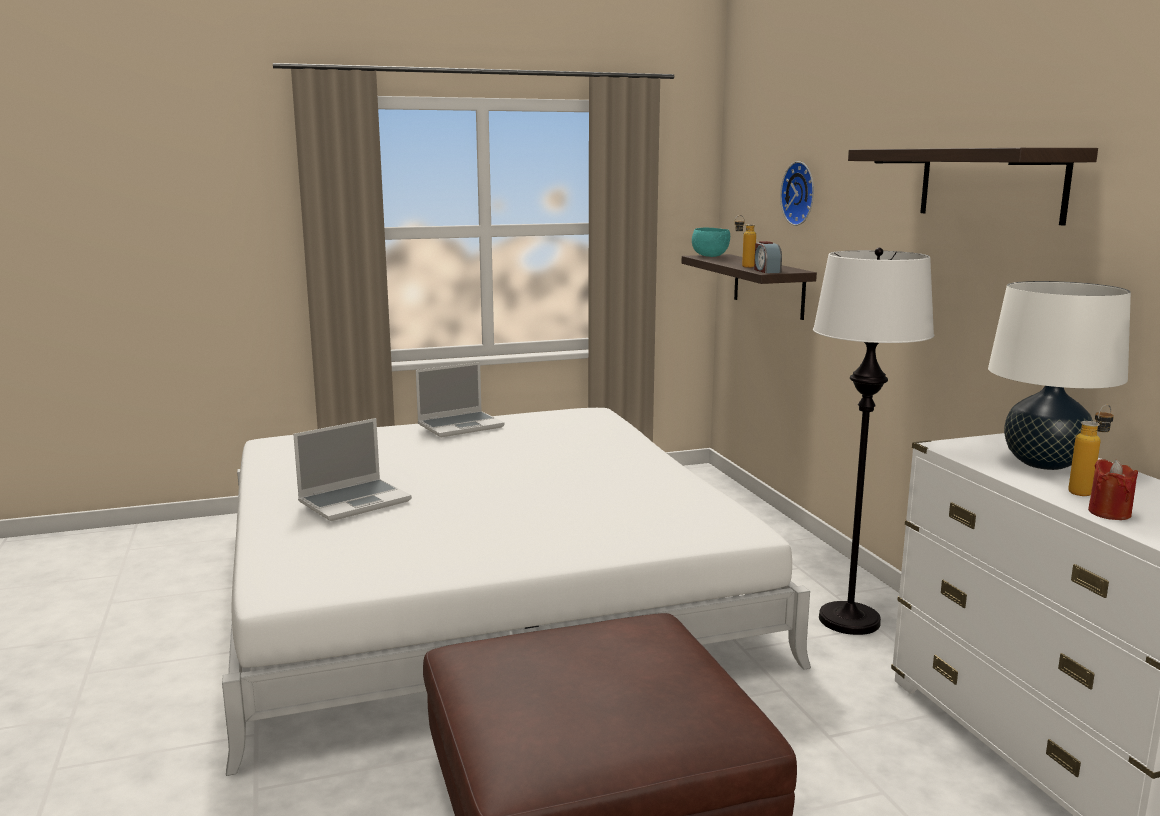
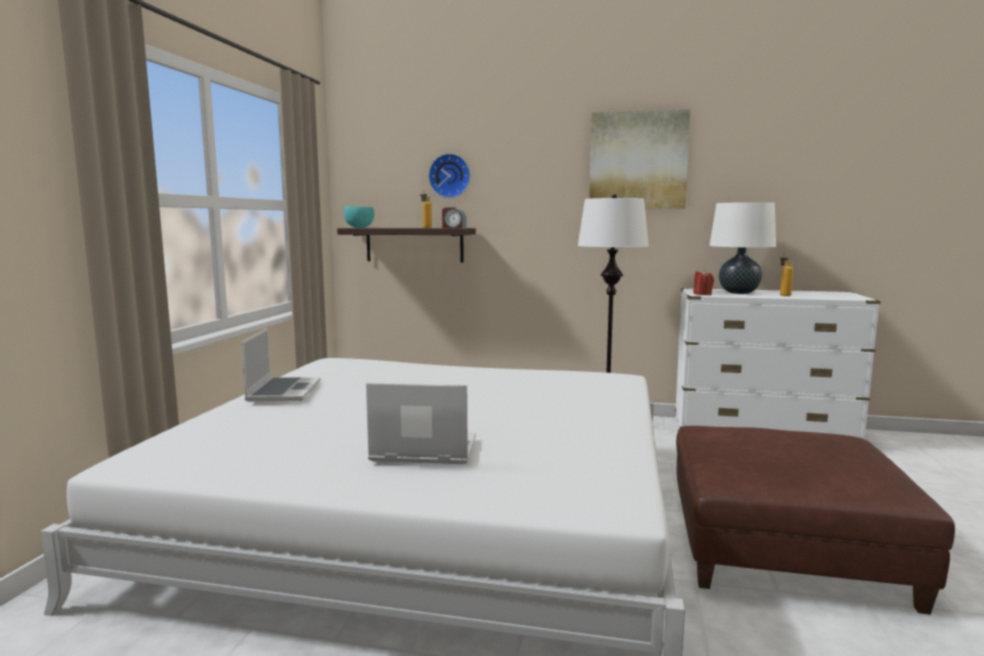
camera: 60 degrees left, 5 degrees down
(355, 501) = (422, 450): laptop -> laptop turned 75 degrees counterclockwise
(990, 184) = (638, 161): shelf -> picture
(1109, 513) = (814, 297): red candle -> red candle (702, 294)

